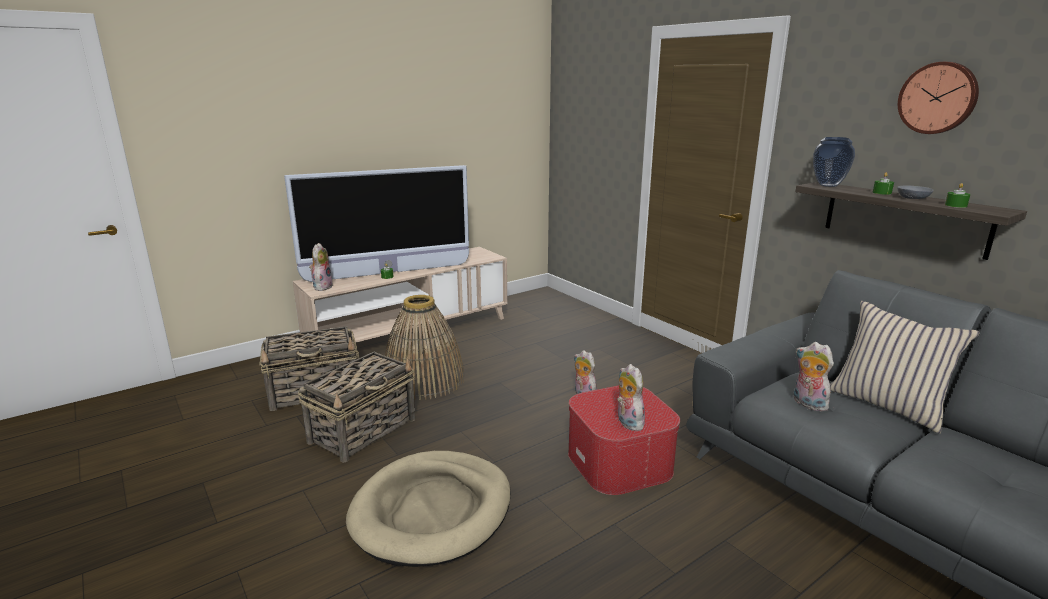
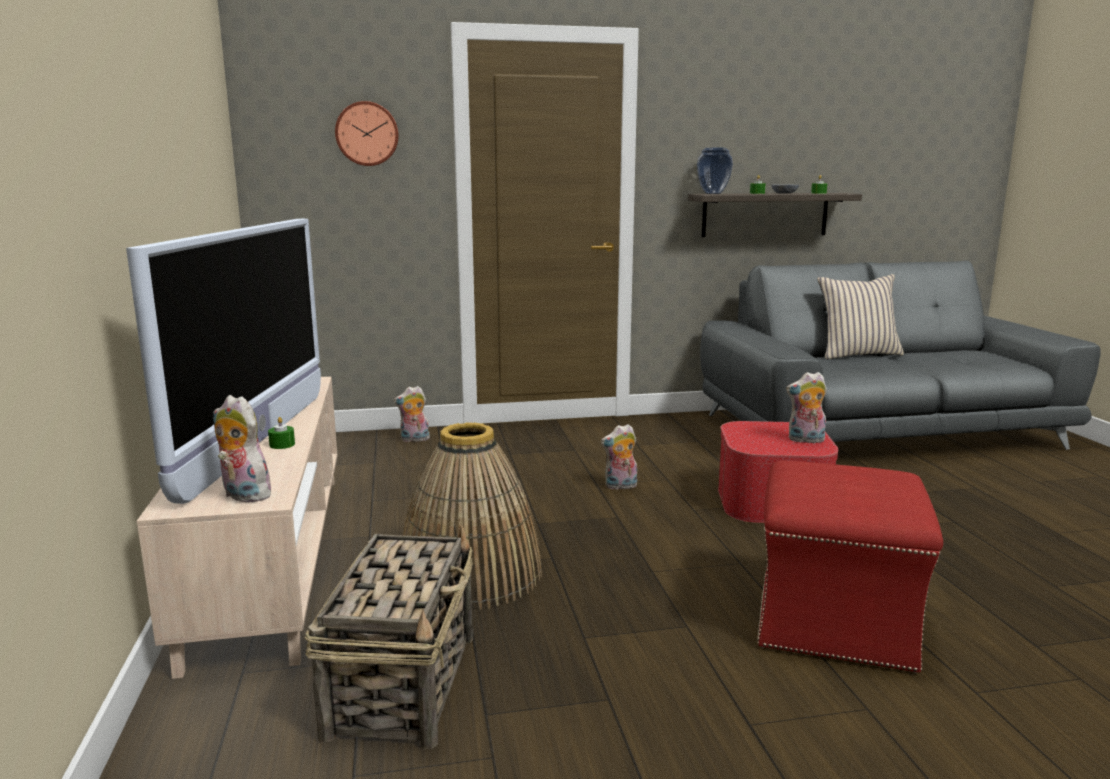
camera: 65 degrees left, 5 degrees down
(364, 430) = (594, 646): basket -> none
(432, 511) = (834, 619): beige dog bed -> red ottoman
(807, 404) = (847, 368): plush toy -> plush toy (414, 440)
(938, 98) = (777, 110): wall clock -> wall clock (367, 134)

